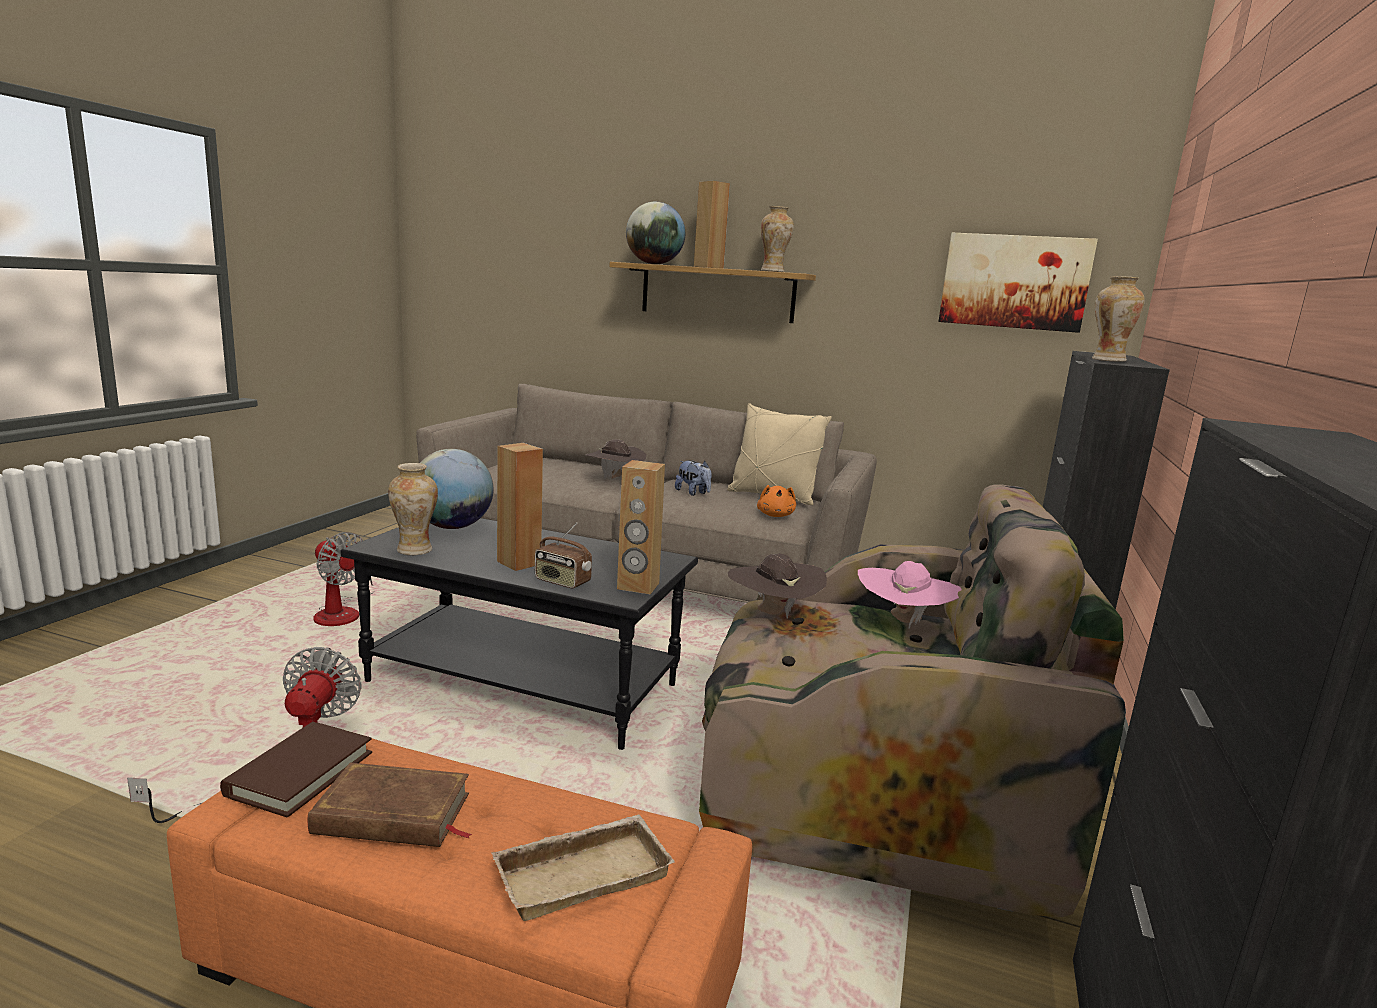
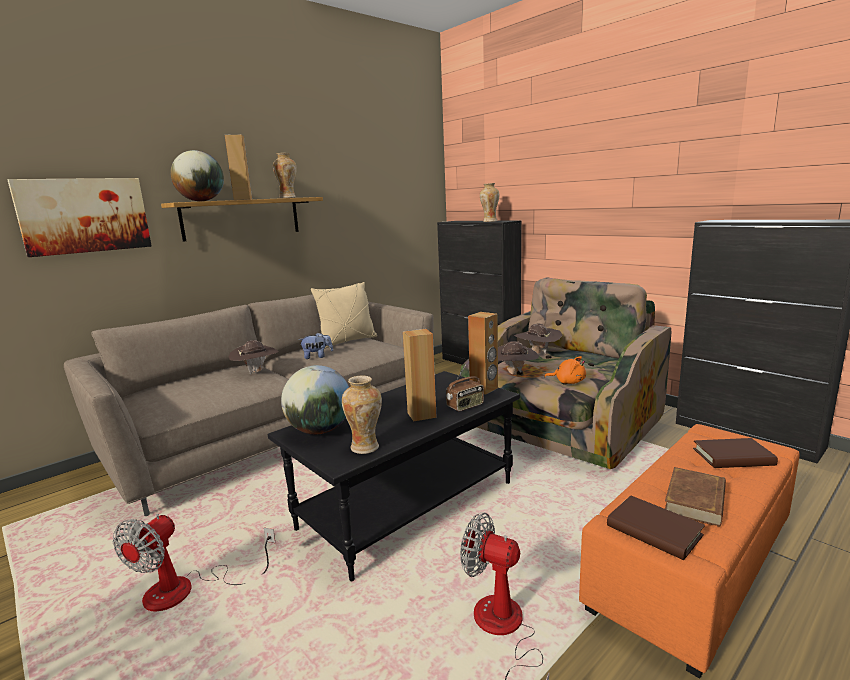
camera: 60 degrees left, 0 degrees up
(342, 612) = (187, 590): fan -> fan turned 135 degrees clockwise
(583, 872) = (733, 457): beige tray -> brown book
(775, 515) = (381, 346): orange plush toy -> orange plush toy (568, 382)
(904, 622) = (537, 353): pink hat -> brown hat
(1014, 282) = (399, 191): picture -> picture (84, 215)

